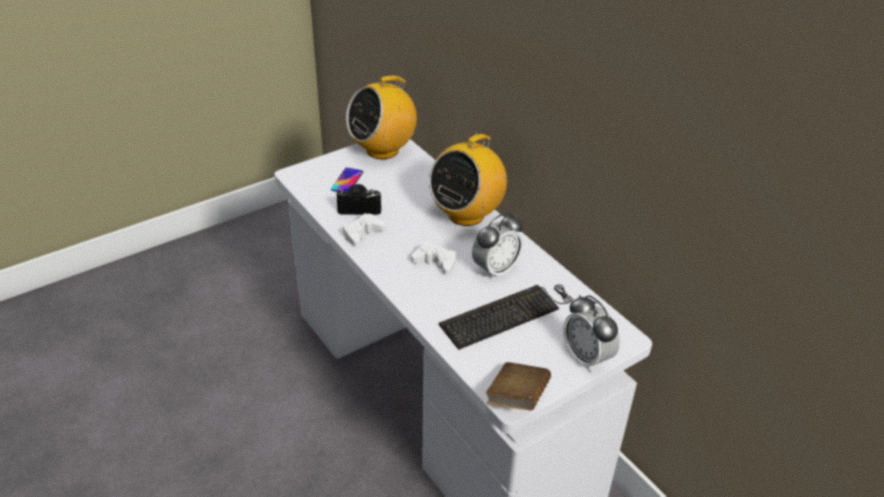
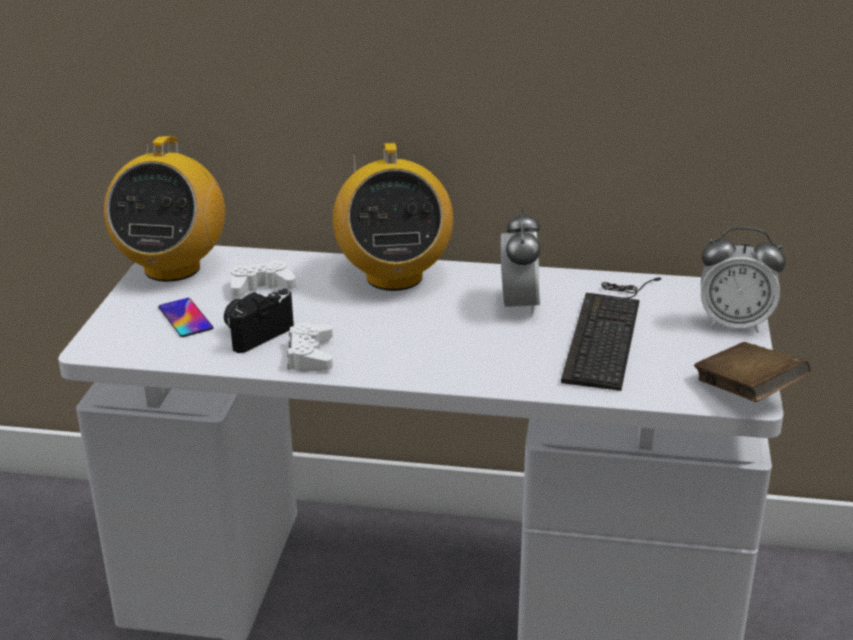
camera: 45 degrees left, 10 degrees down
(435, 262) = (447, 334): white game controller -> white game controller (261, 287)

